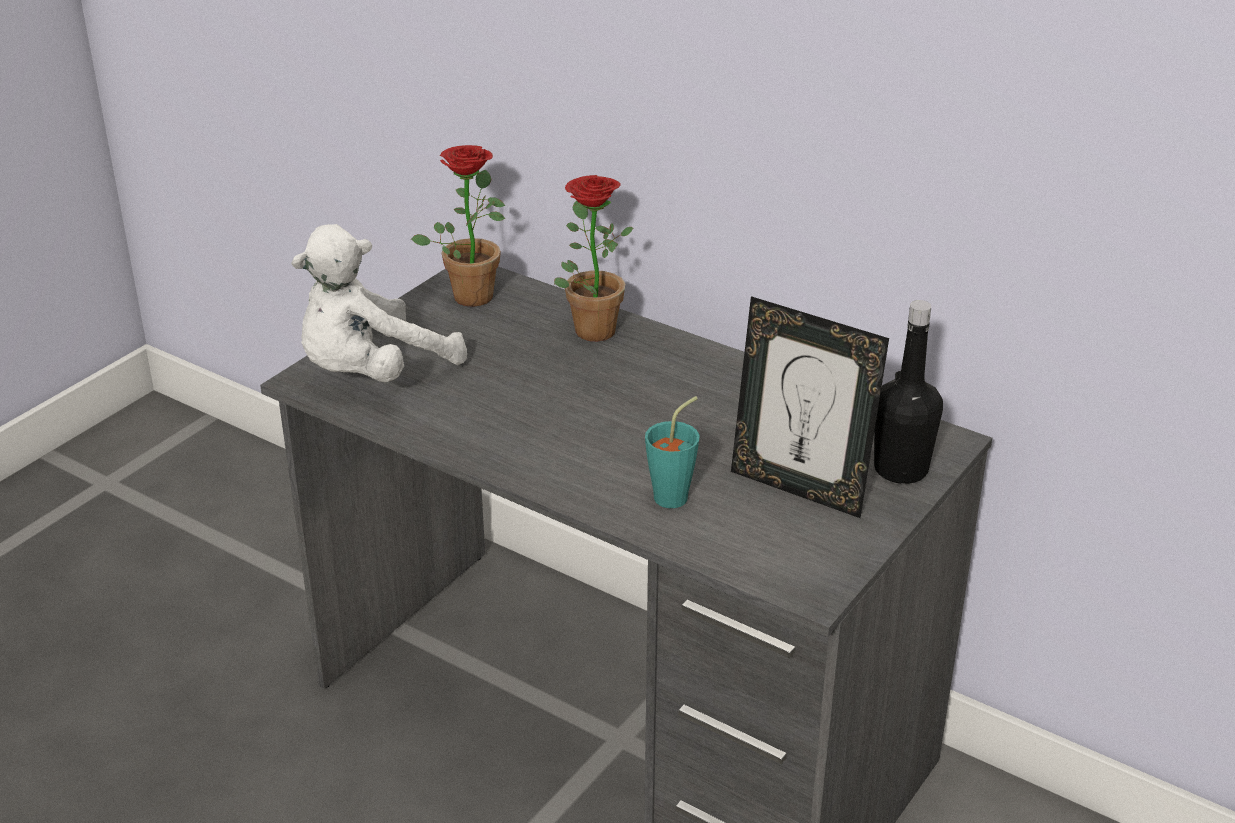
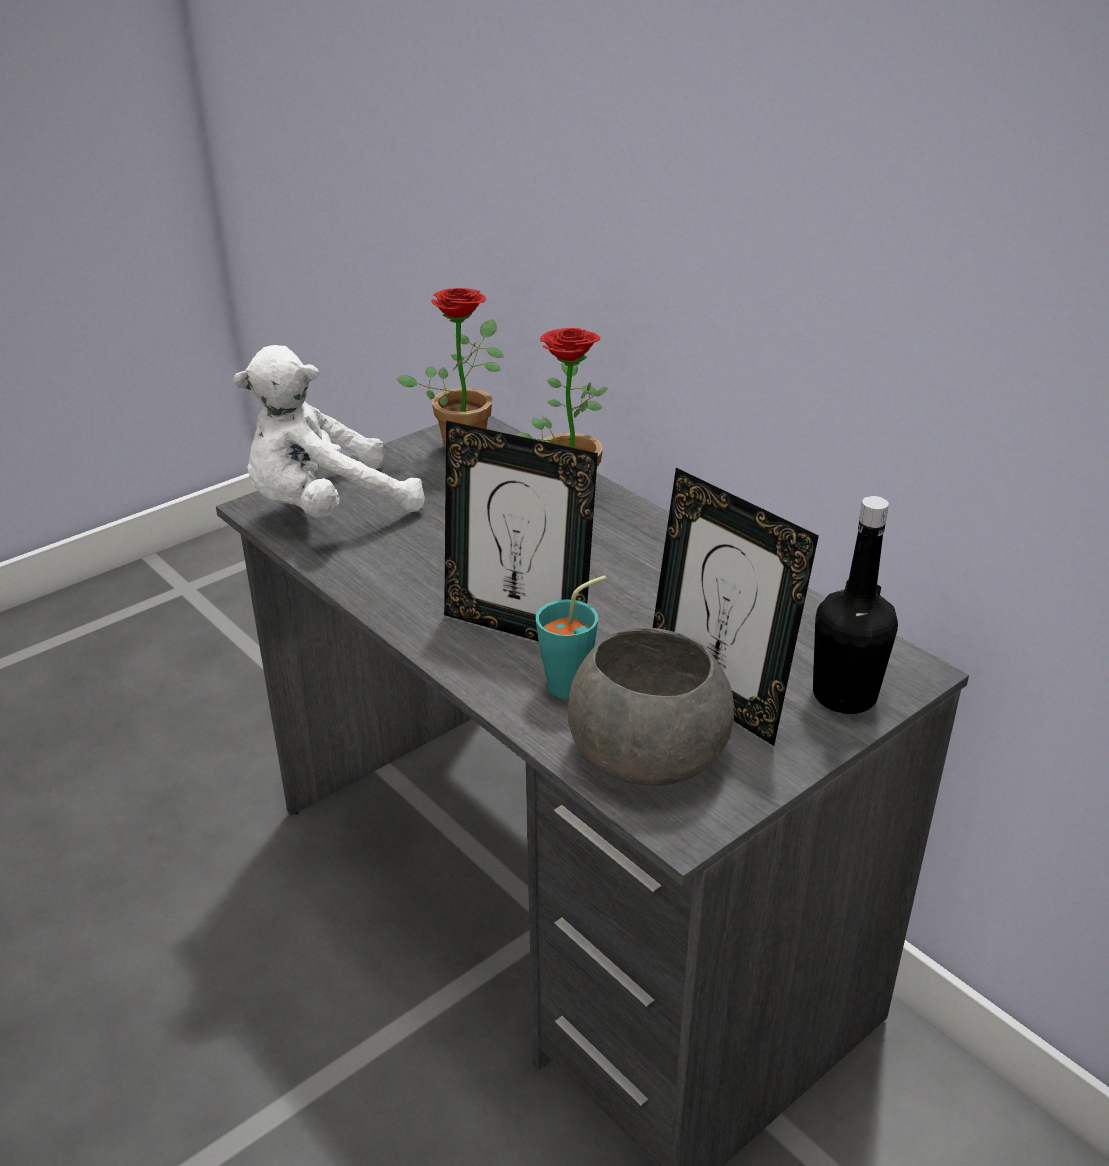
camera: 15 degrees right, 0 degrees up
(605, 454) = (518, 627): none -> picture frame
(759, 541) = (644, 753): none -> grey bowl

